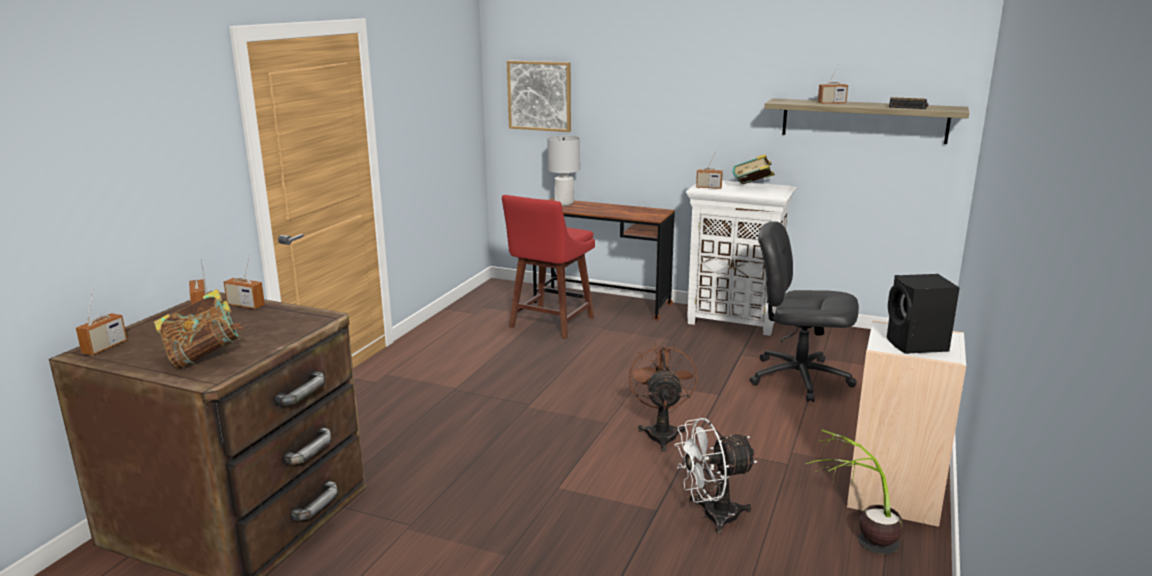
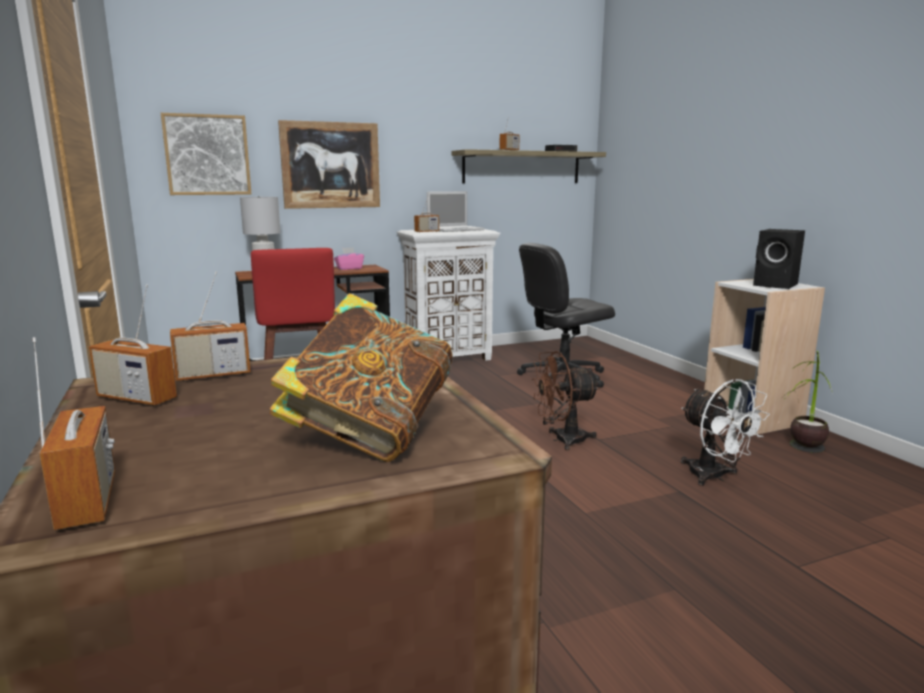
camera: 45 degrees left, 5 degrees down
(636, 212) = (349, 268): none -> pink tissue box
(642, 109) = (331, 165): none -> picture
(661, 432) = (562, 440): brown fan -> brown fan turned 60 degrees counterclockwise
(711, 517) = (714, 477): white fan -> white fan turned 60 degrees counterclockwise
(752, 187) = (456, 229): book -> laptop

